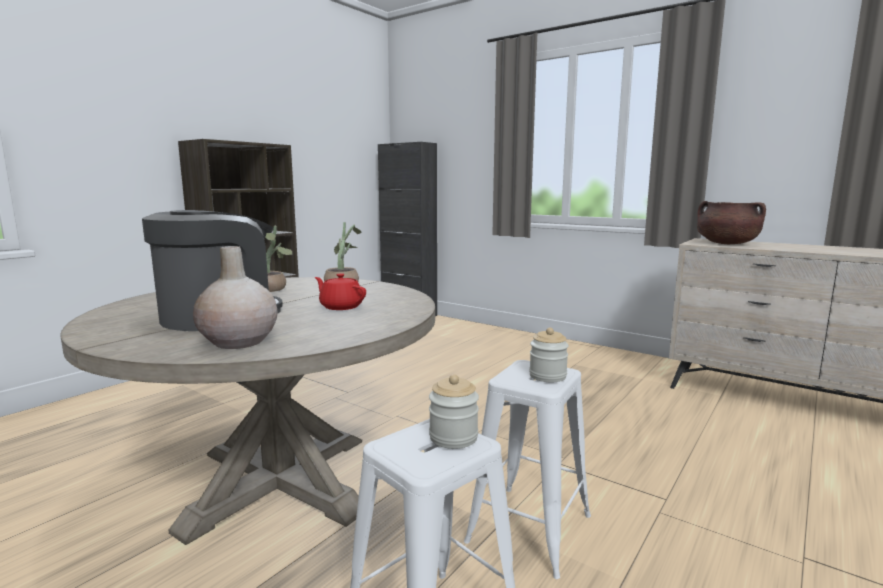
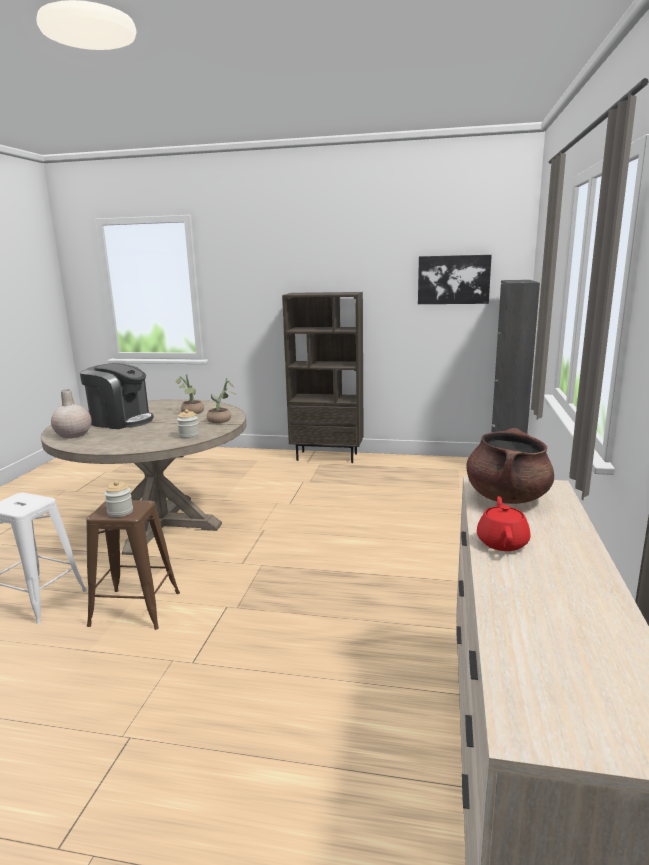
camera: 65 degrees right, 5 degrees up
(340, 141) = (453, 279): none -> picture
(341, 307) = (153, 433): red teapot -> red teapot (502, 542)
(453, 437) = (26, 505): jar -> jar (189, 436)
(530, 528) = (136, 609): white stool -> brown stool

